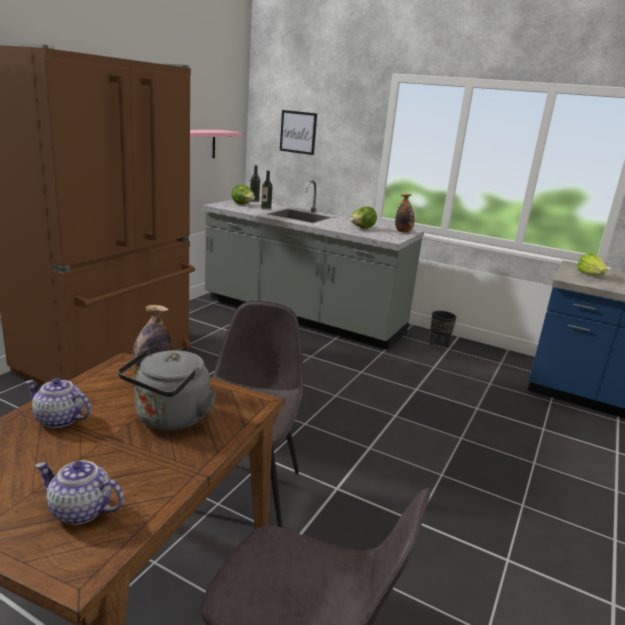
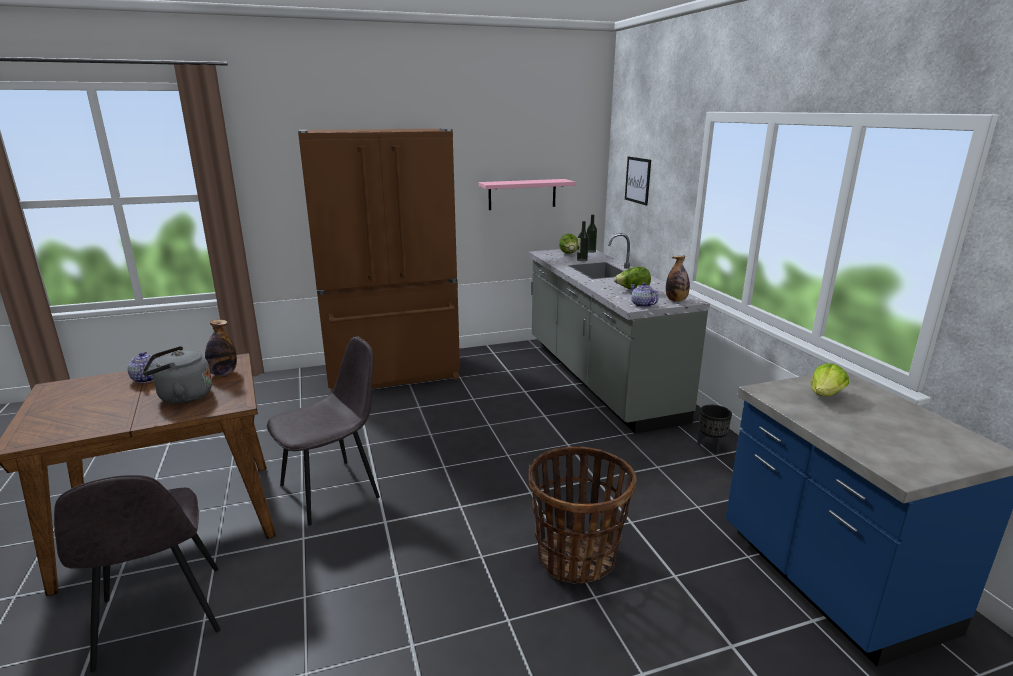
camera: 45 degrees right, 0 degrees up
(80, 511) = (65, 421): teapot -> teapot (642, 305)
(489, 444) = (576, 557): none -> basket

